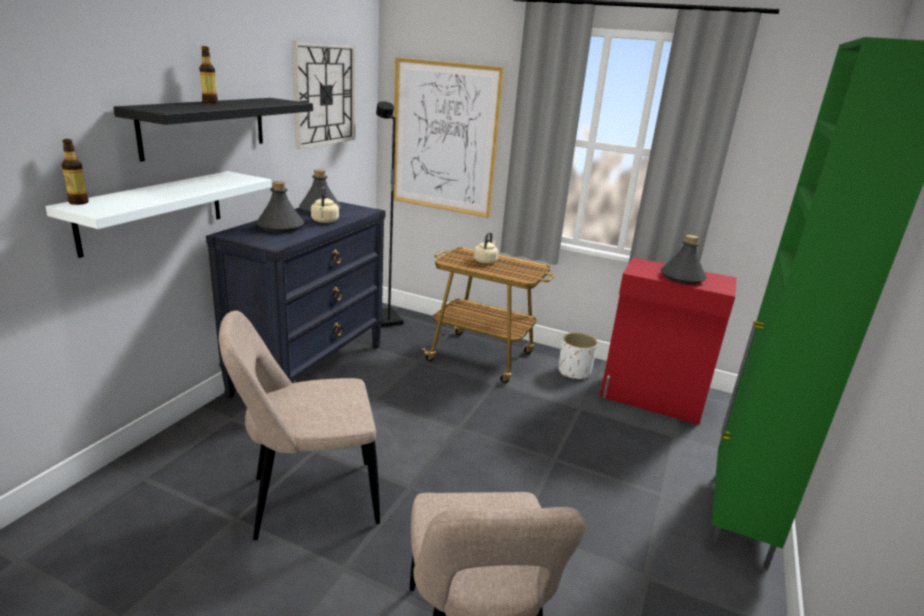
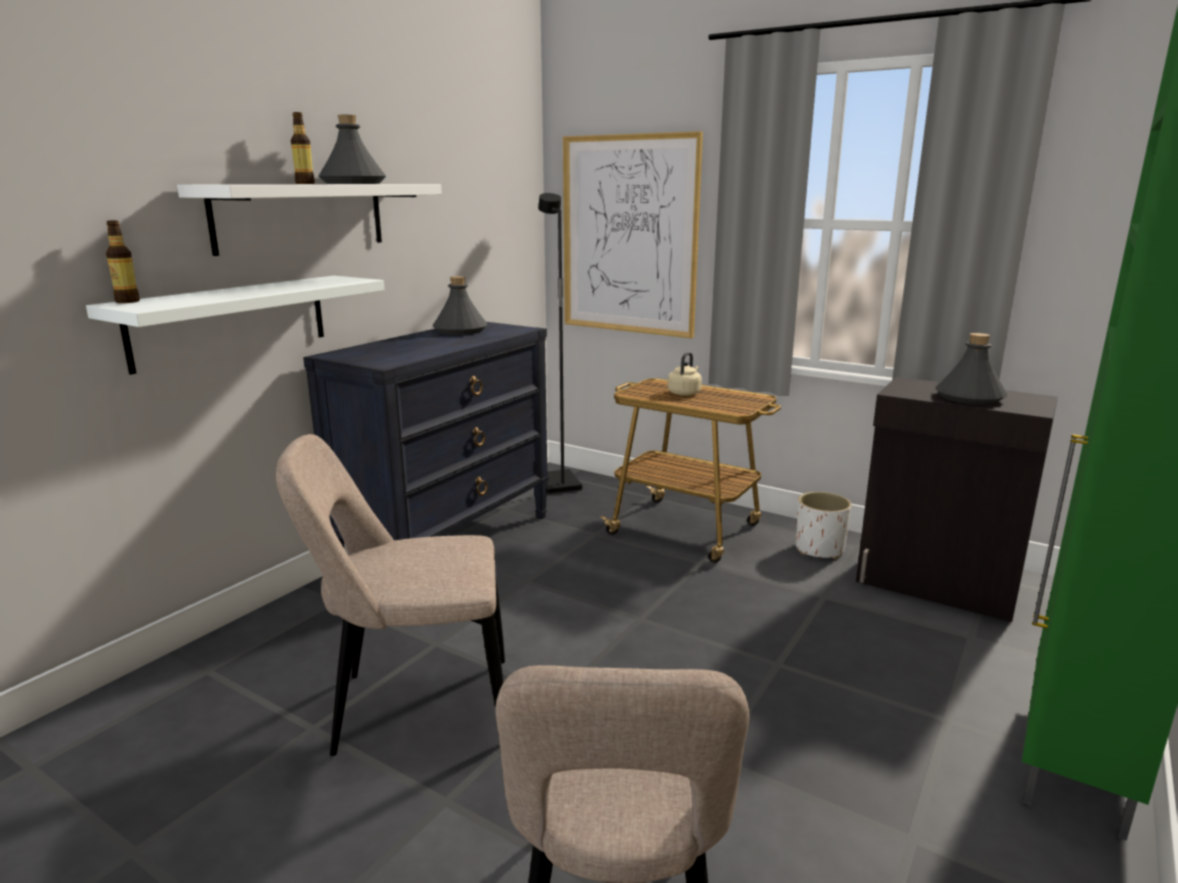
camera: 10 degrees right, 5 degrees down
(205, 126) = (301, 216): black shelf -> white shelf
(281, 227) = (401, 347): grey bottle -> grey bottle (353, 183)
(324, 95) = (467, 184): wall clock -> none
(324, 221) = (461, 340): beige kettle -> none
(652, 399) = (937, 586): red cabinet -> black cabinet

